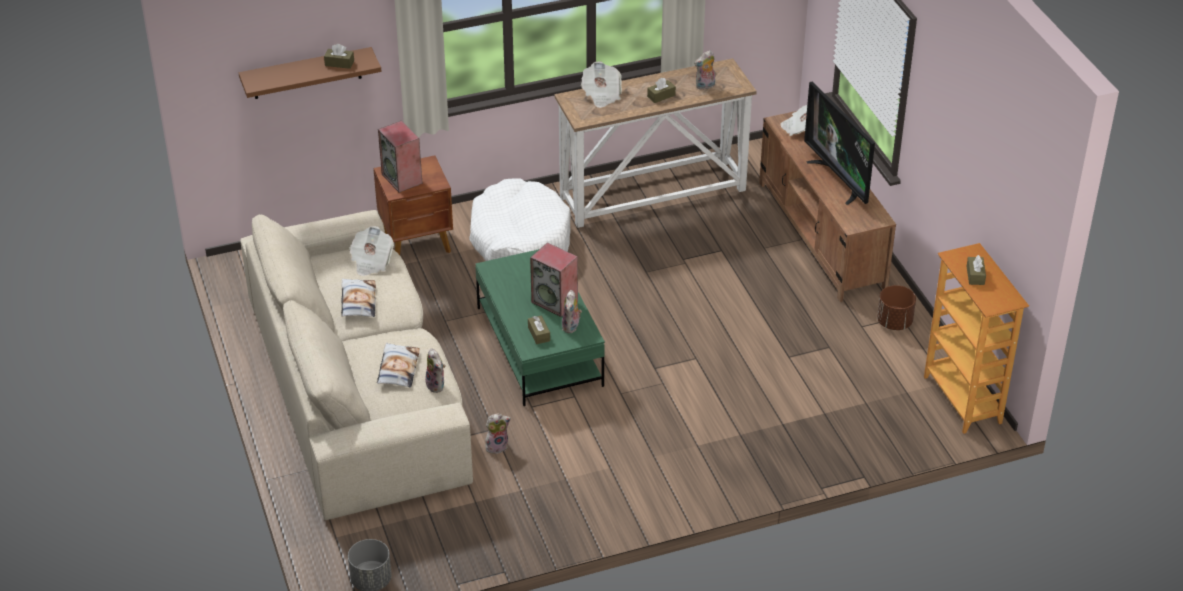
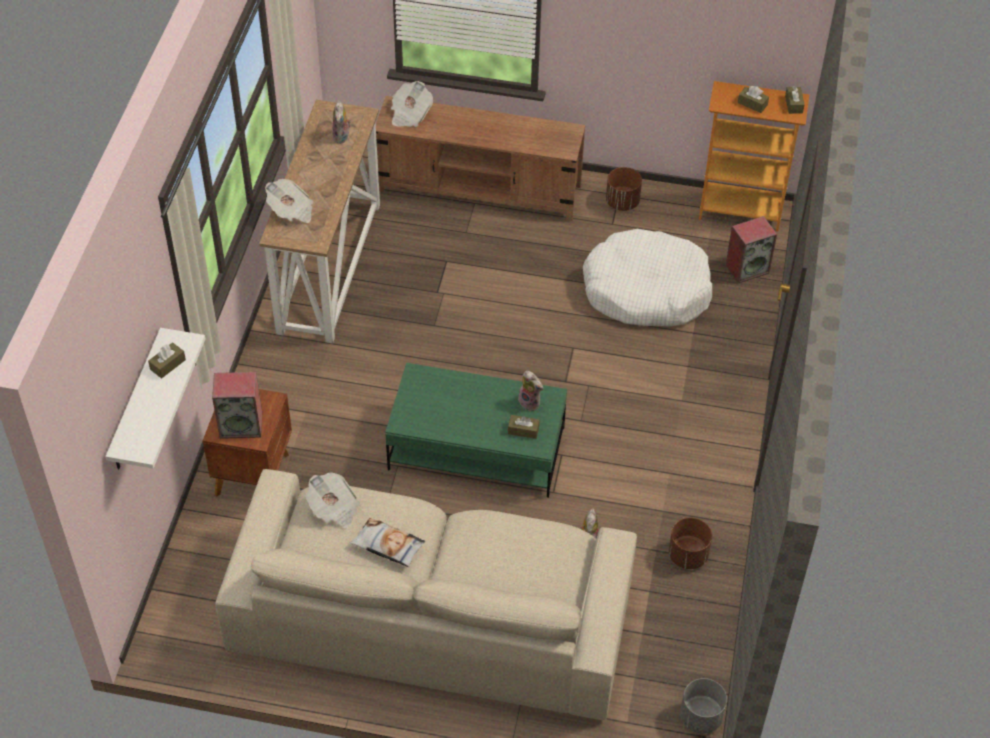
camera: 60 degrees left, 10 degrees up
(307, 73) = (136, 403): brown shelf -> white shelf
(398, 369) = (511, 556): pillow -> none
(437, 385) = (555, 536): plush toy -> none
(520, 240) = (316, 393): white dog bed -> white dog bed (646, 290)
(530, 511) = (687, 555): none -> brown planter
(555, 302) = (487, 398): speaker -> speaker (747, 268)
(661, 96) = (330, 172): brown tissue box -> brown tissue box (793, 104)
(839, 179) = (499, 128): television -> none

